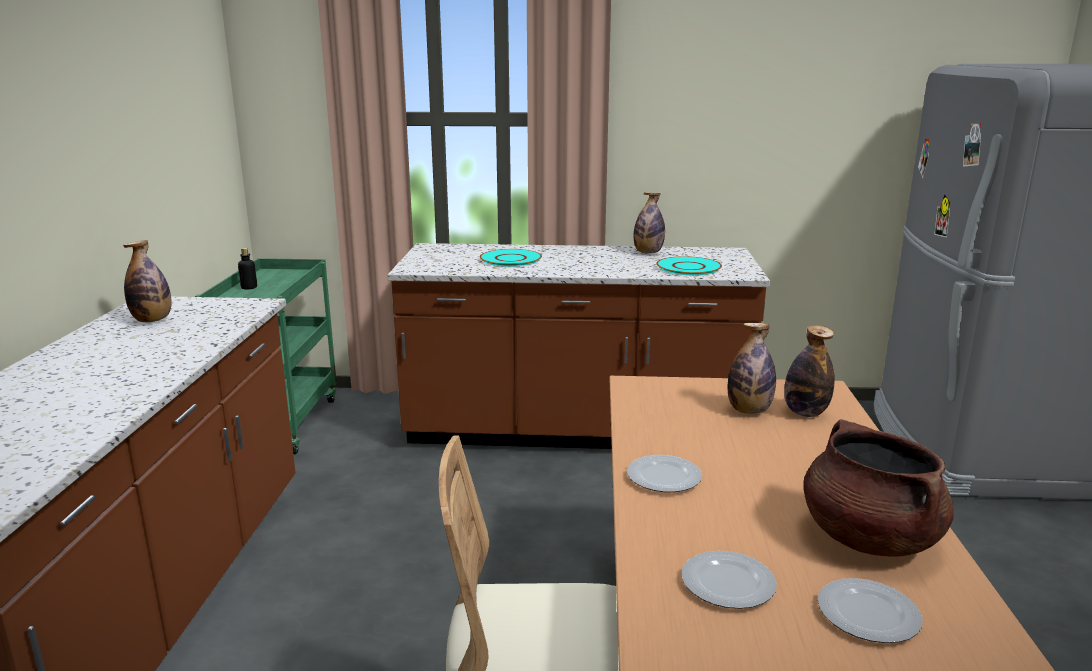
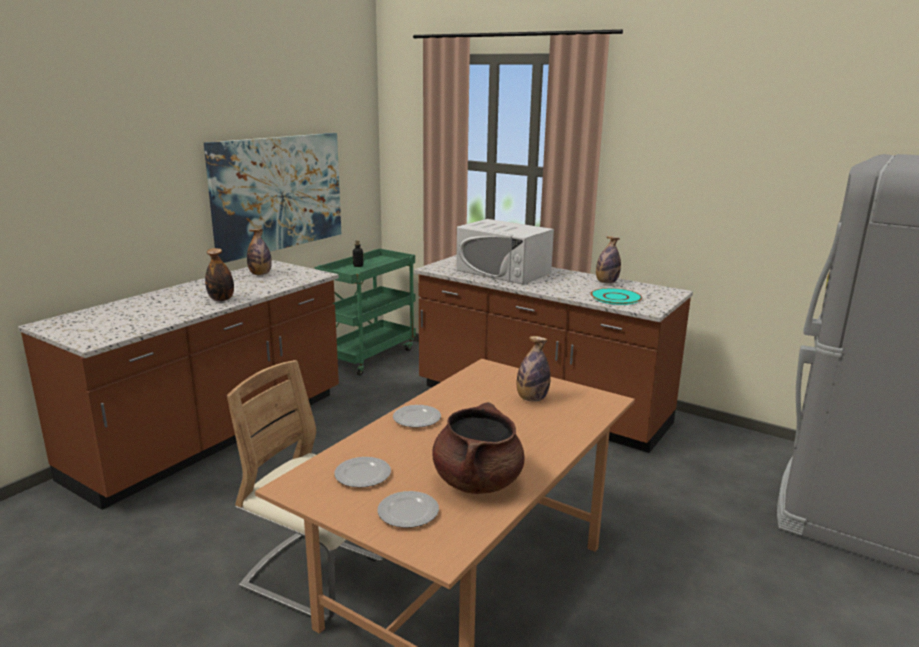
camera: 30 degrees right, 0 degrees up
(130, 181) = (278, 193): none -> picture
(511, 259) = (503, 271): turquoise plate -> white microwave
(805, 412) = (567, 409): bottle -> bottle (221, 299)

